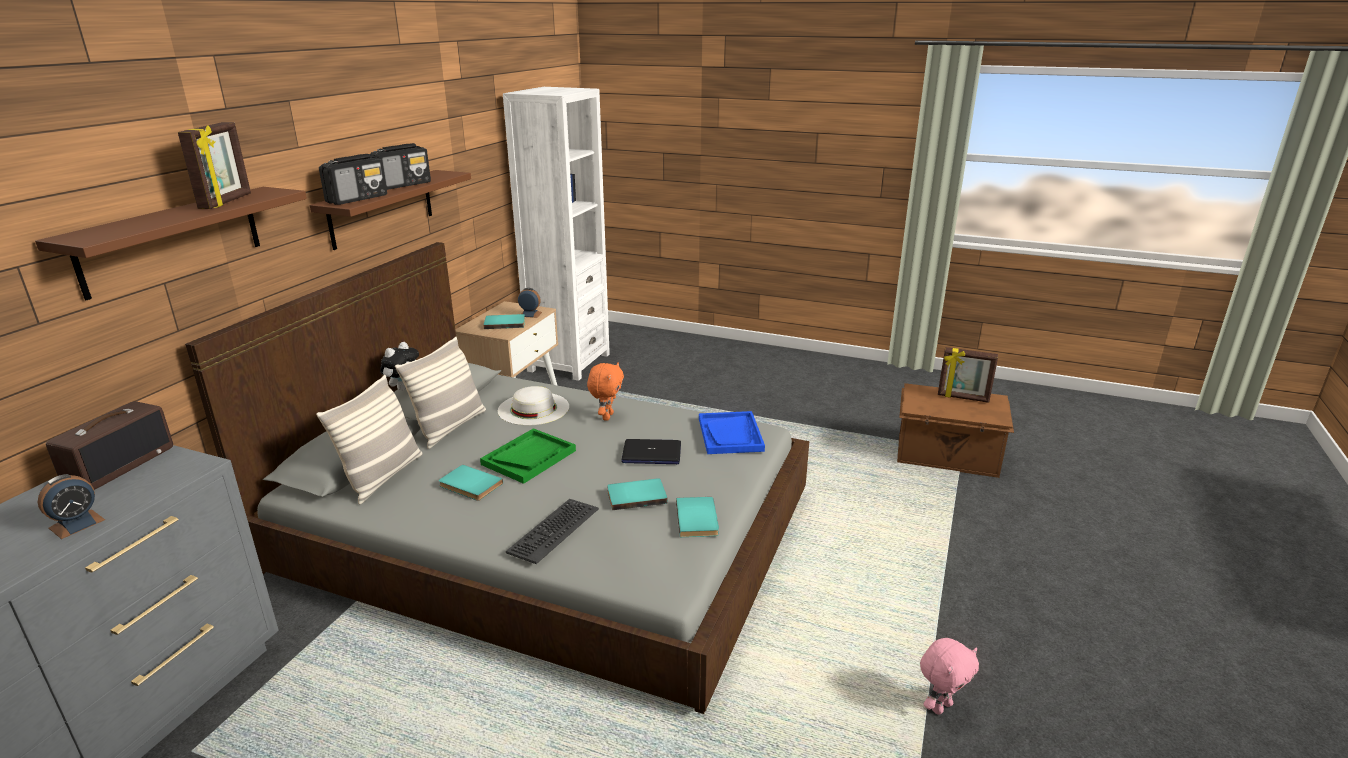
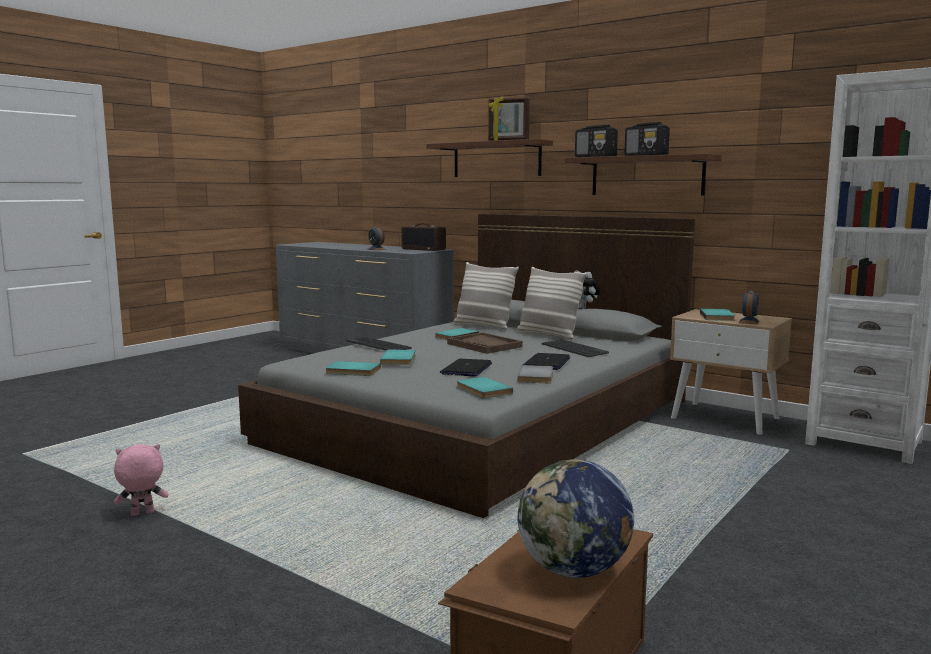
camera: 105 degrees right, 15 degrees down
(529, 457) = (484, 345): green tray -> brown tray
(533, 408) = (573, 349): white hat -> keyboard
(606, 416) = (547, 363): orange plush toy -> laptop
(665, 416) = (537, 376): none -> grey book
(730, 435) = (482, 390): blue tray -> turquoise book
(940, 706) = (142, 514): pink plush toy -> pink plush toy turned 90 degrees clockwise
(963, 398) = (574, 570): picture frame -> globe

